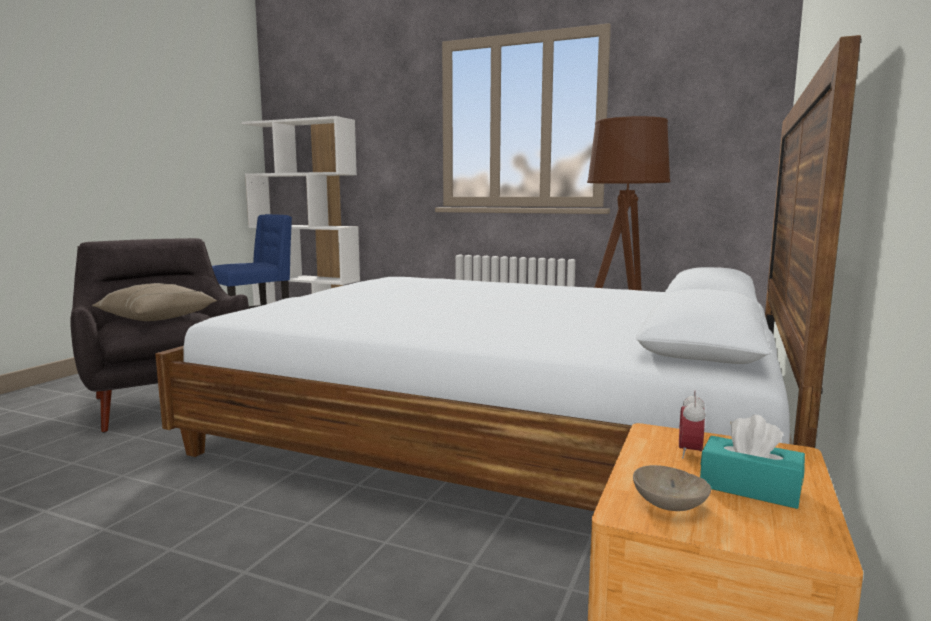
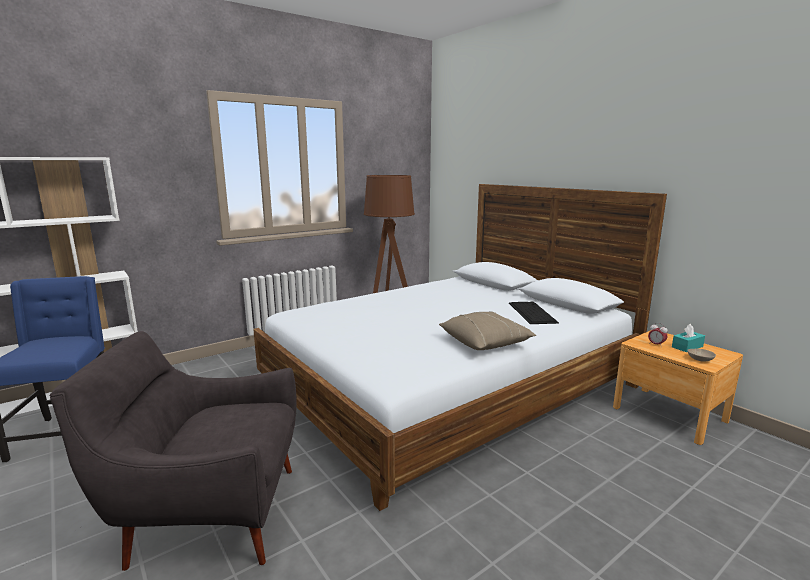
camera: 60 degrees left, 5 degrees up
(158, 318) = (226, 427): beige pillow -> beige pillow (485, 342)
(579, 329) = (531, 312): none -> keyboard

